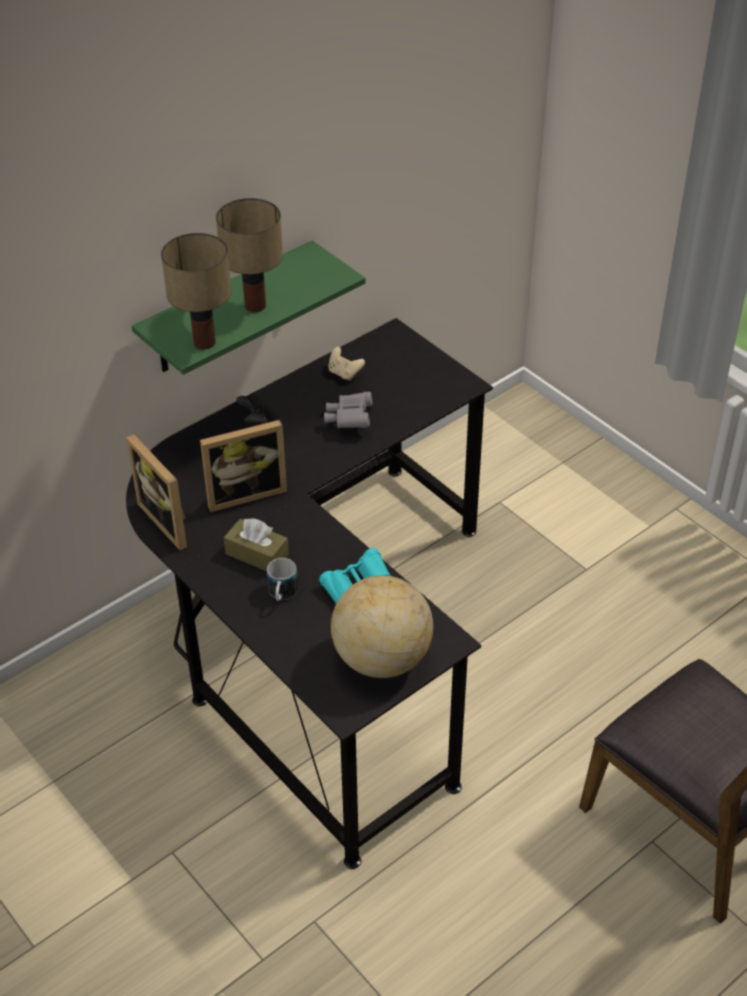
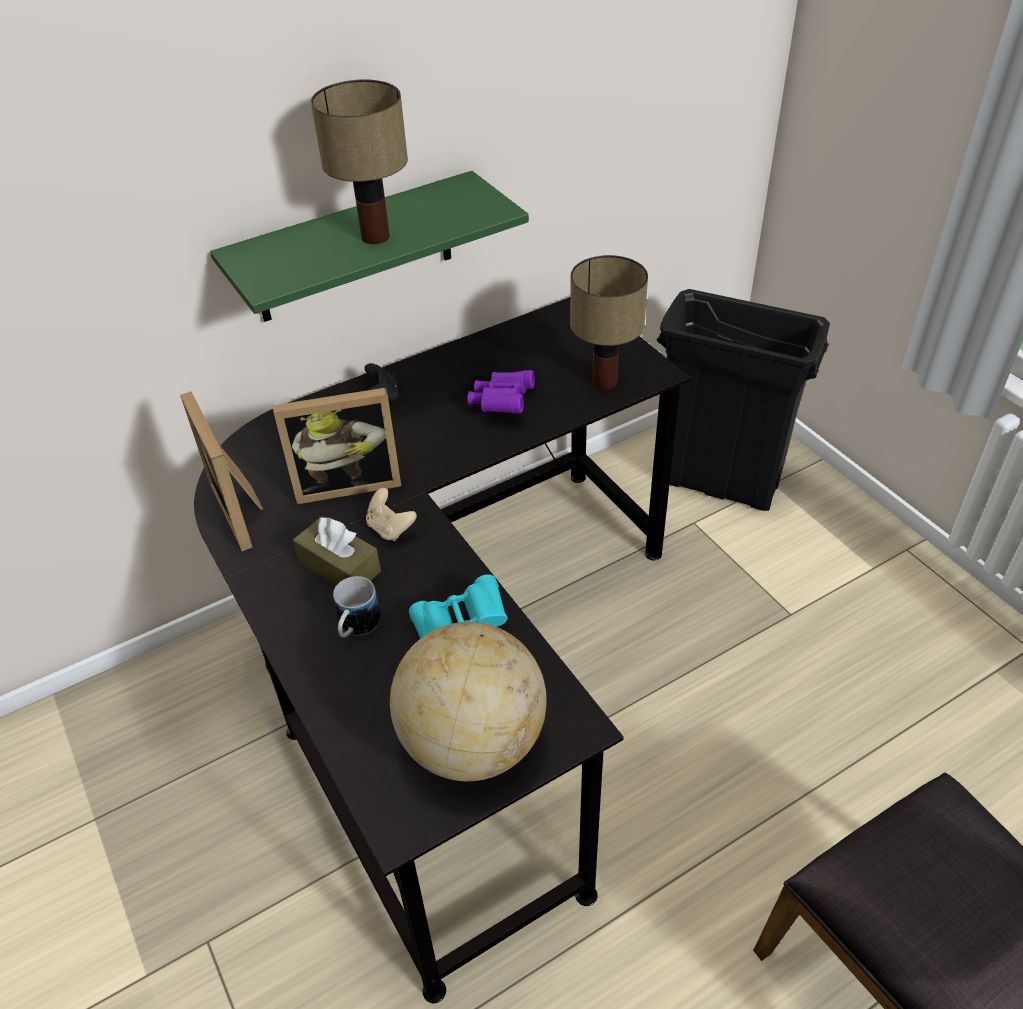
camera: 10 degrees right, 0 degrees up
(206, 342) = (295, 275): table lamp -> table lamp (606, 381)
(344, 373) = (509, 349): beige game controller -> beige game controller (390, 528)
(349, 420) = (502, 403): grey binoculars -> purple binoculars
(518, 467) = (720, 484): none -> black trash can

